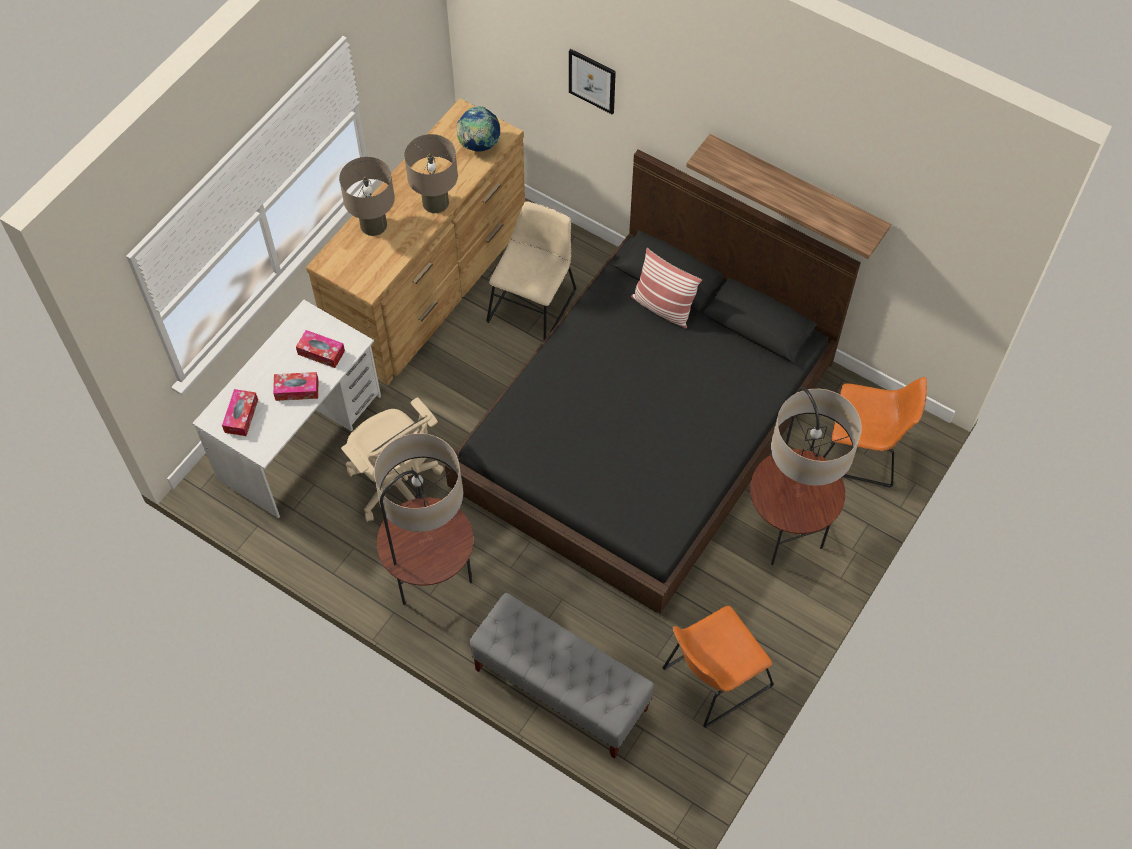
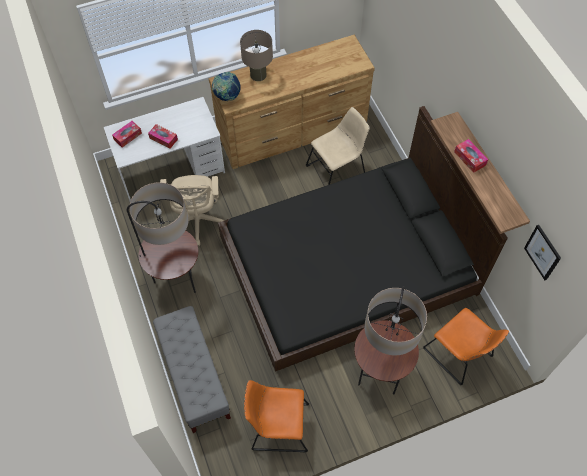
camera: 35 degrees right, 0 degrees up
(321, 352) = (190, 127): tissue box -> tissue box (470, 158)
(435, 202) = (298, 80): beige table lamp -> none
(479, 145) = (345, 62): globe -> globe (227, 96)
(592, 81) = (414, 50): picture -> picture (542, 252)
(662, 307) = (393, 206): pillow -> none

